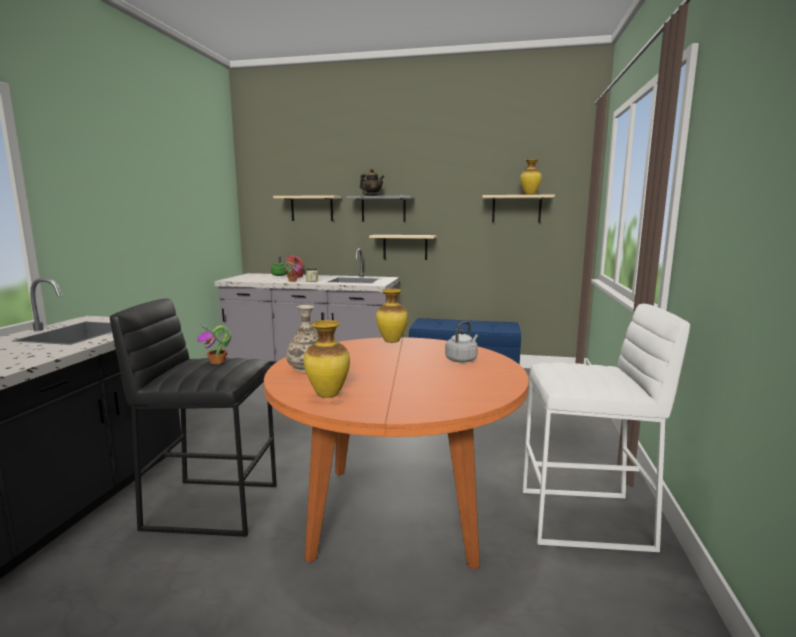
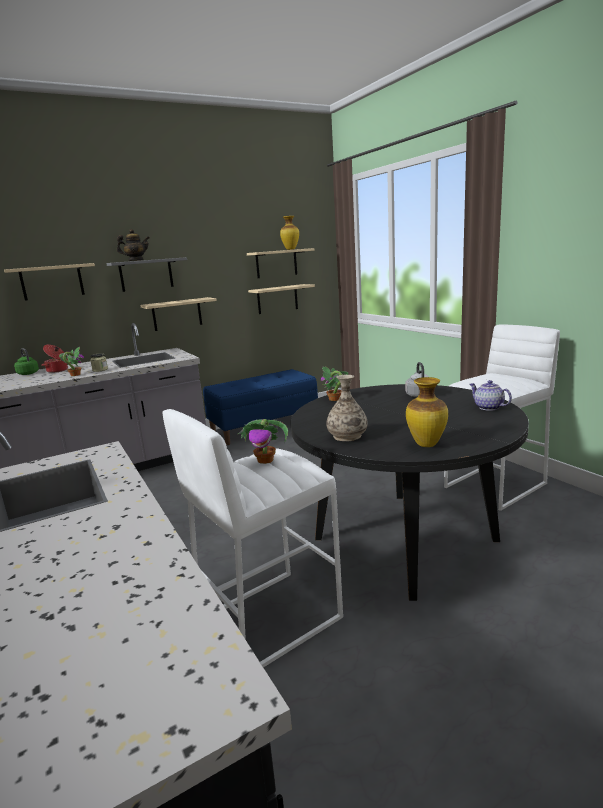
camera: 40 degrees left, 5 degrees up
(212, 505) = (267, 619): black stool -> white stool
(391, 341) = (334, 399): vase -> potted plant
(396, 512) = (405, 539): orange dining table -> black dining table
(480, 390) = (488, 407): none -> teapot
(512, 246) = (277, 299): none -> beige shelf

